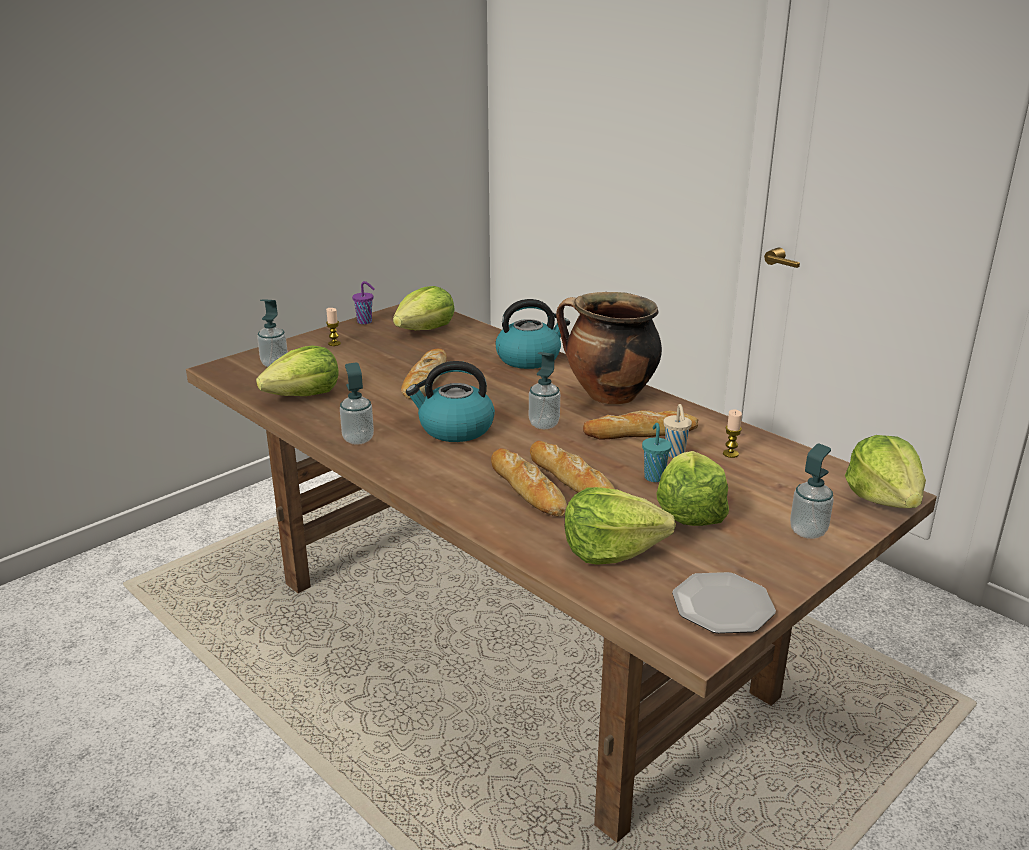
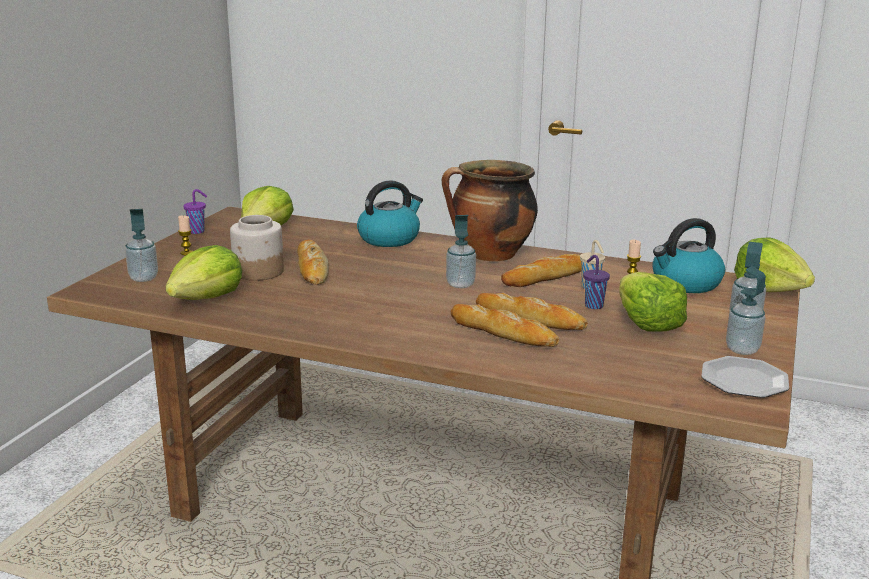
camera: 25 degrees left, 5 degrees down
(358, 439) = (305, 323): soap dispenser -> soap dispenser (742, 349)
(374, 375) = (258, 272): none -> jar
(455, 429) = (386, 300): kettle -> kettle (685, 283)
(611, 549) = (619, 361): lettuce -> none
(654, 477) = (593, 305): turquoise cup -> purple cup

